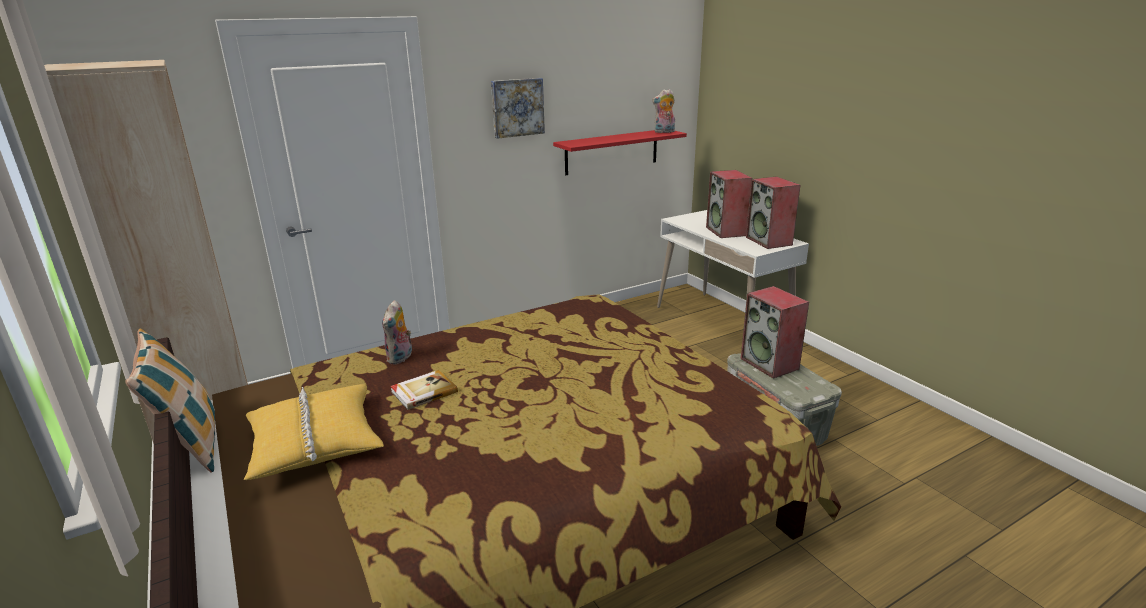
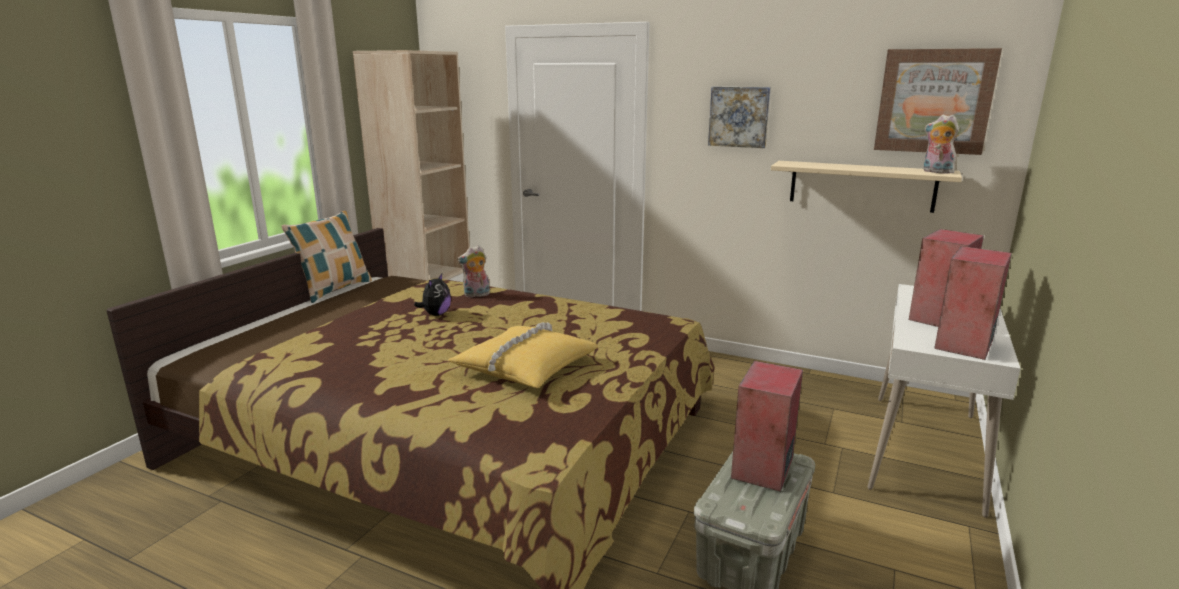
camera: 55 degrees right, 5 degrees down
(315, 442) = (351, 309): yellow pillow -> yellow pillow (525, 367)
(423, 391) = (436, 314): book -> plush toy
(612, 151) = (861, 186): red shelf -> beige shelf
(648, 79) = (934, 101): none -> picture

